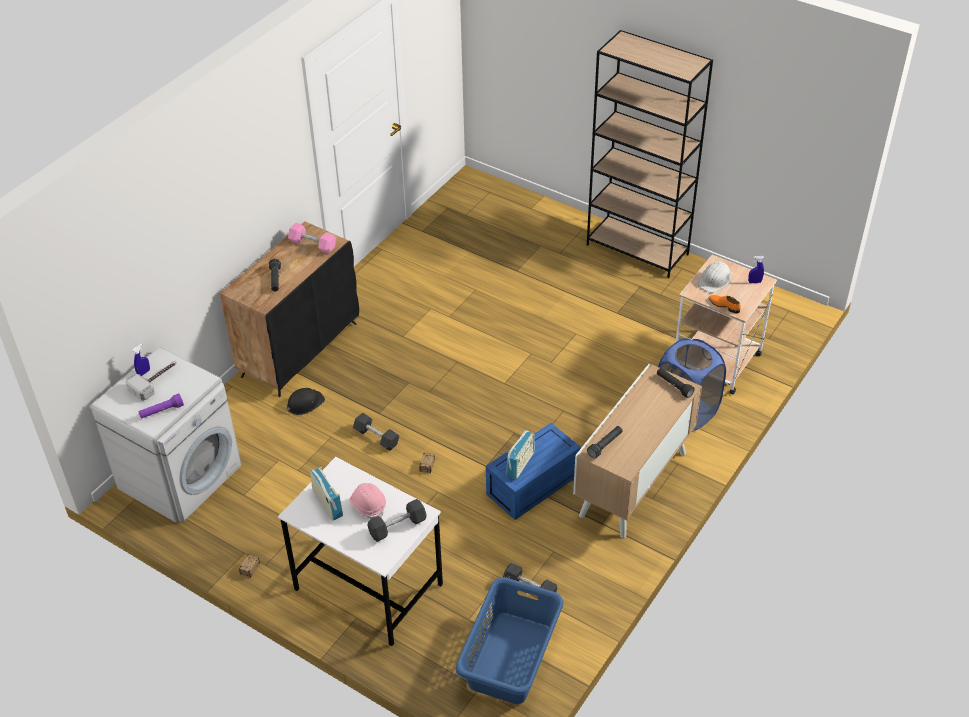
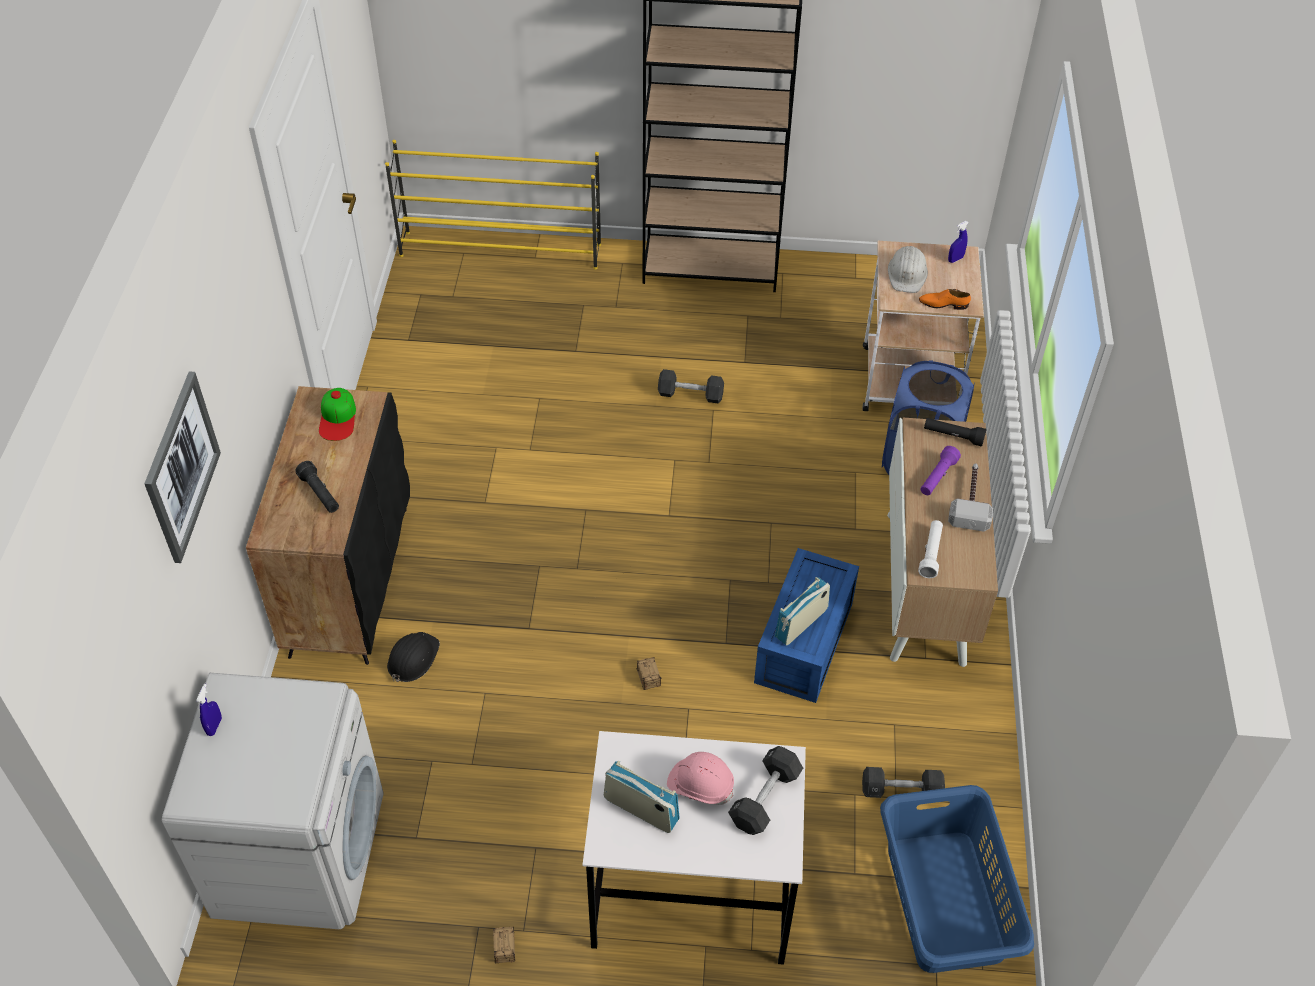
camera: 30 degrees left, 5 degrees up
(156, 381) = (245, 732): hammer -> hammer (970, 500)
(161, 411) = (290, 778): purple flashlight -> purple flashlight (937, 477)
(174, 222) = (181, 467): none -> picture
(312, 244) = (338, 418): pink dumbbell -> cap
(376, 437) = (550, 665): black dumbbell -> black dumbbell (690, 394)
(513, 198) = (501, 250): none -> yellow shoe rack
(520, 464) = (801, 623): radio -> radio turned 135 degrees counterclockwise
(605, 445) = (931, 553): black flashlight -> white flashlight

